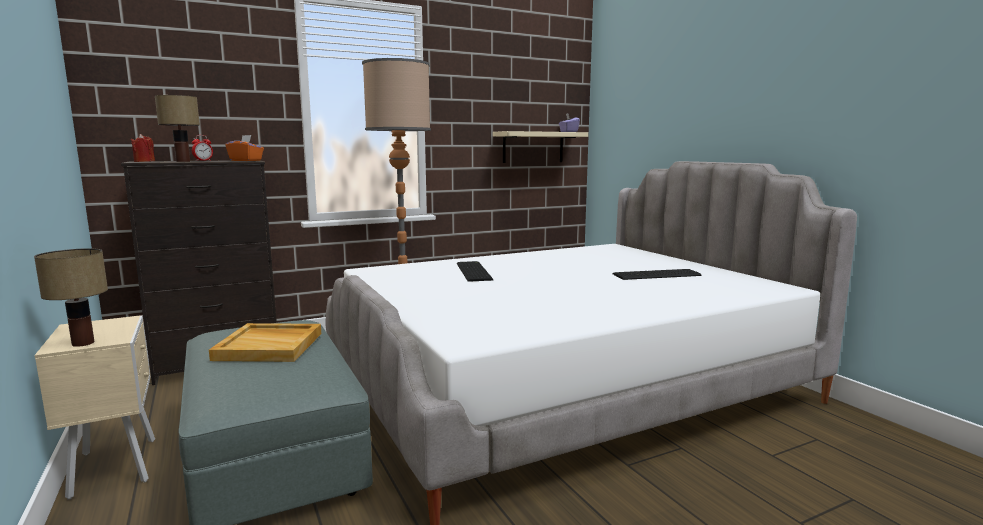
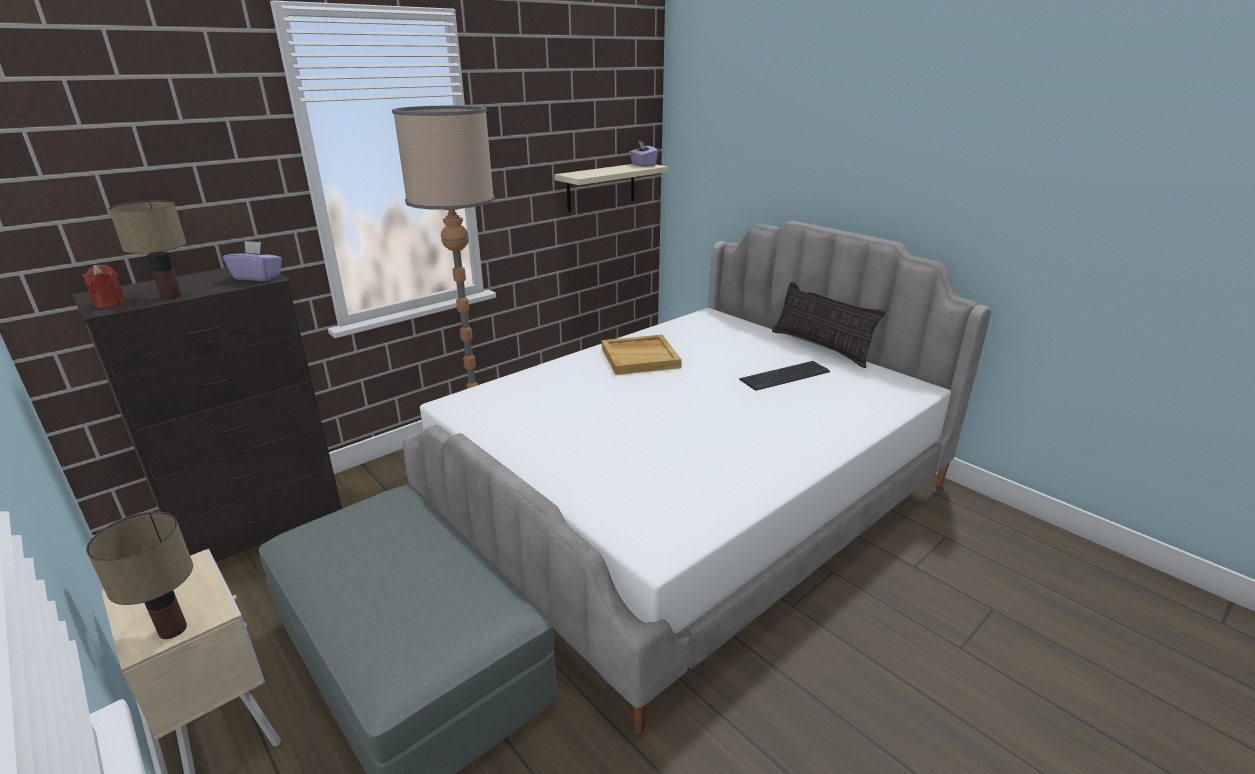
camera: 15 degrees left, 15 degrees up
(203, 160) = (191, 281): alarm clock -> none
(246, 160) = (258, 277): orange tissue box -> purple tissue box
(270, 346) = (391, 555): beige tray -> beige tray (640, 357)
(472, 271) = (582, 393): keyboard -> none
(703, 264) = (820, 347): none -> pillow

